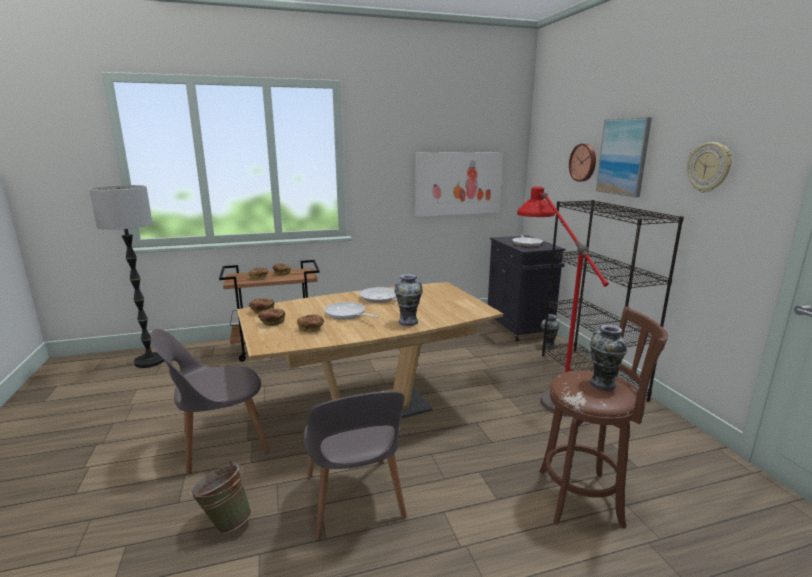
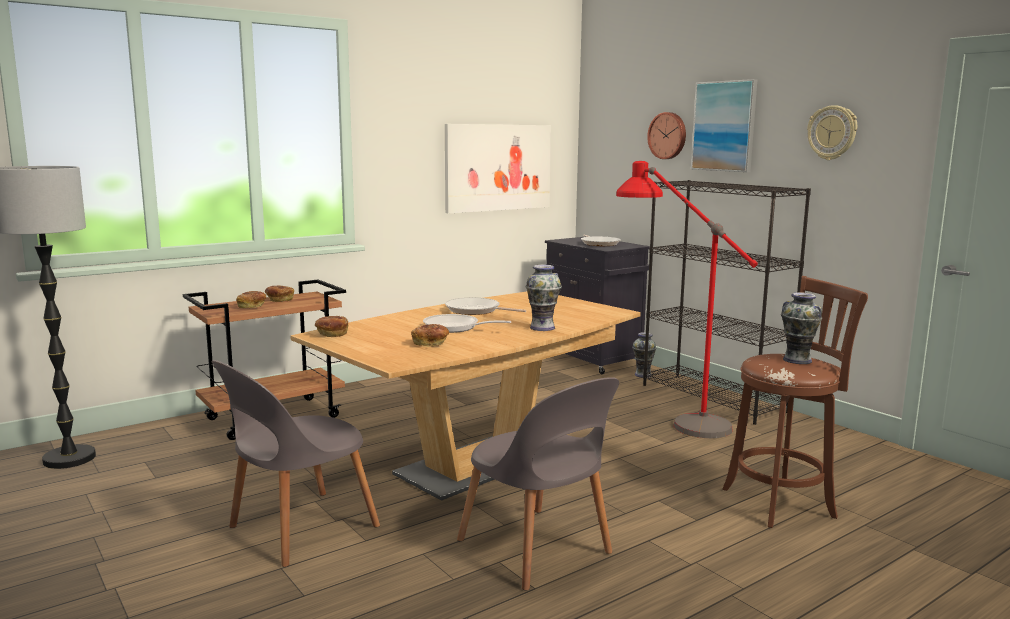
camera: 20 degrees left, 5 degrees down
(225, 522) = (391, 599): green bucket -> none
(272, 322) = (366, 343): bread -> none

